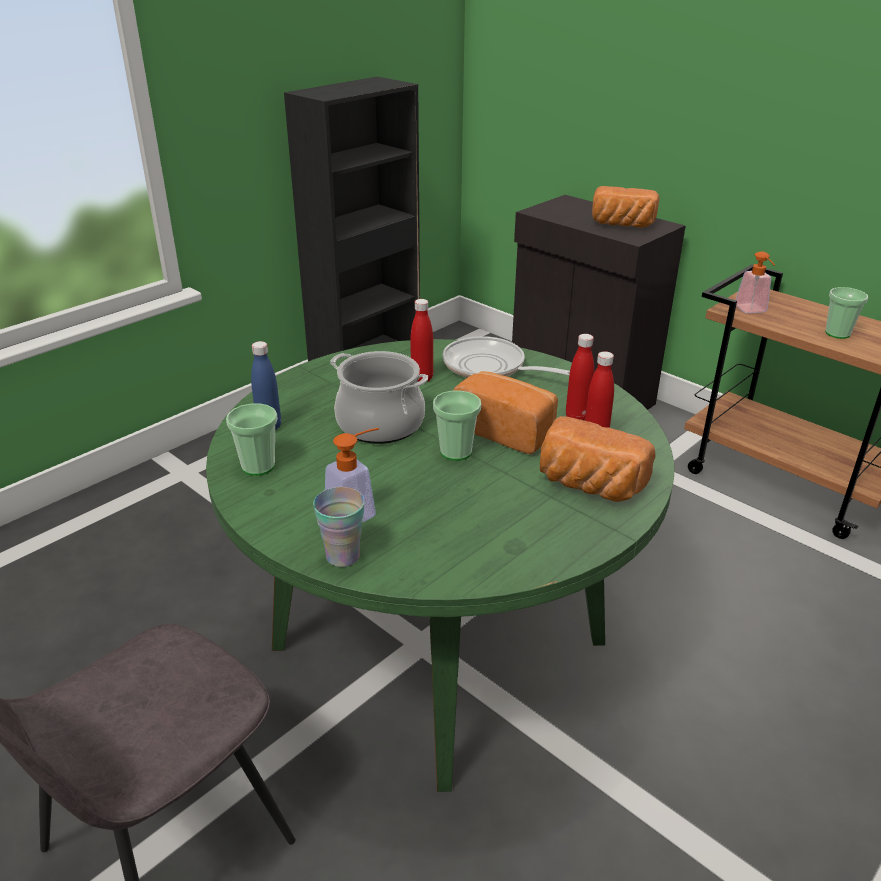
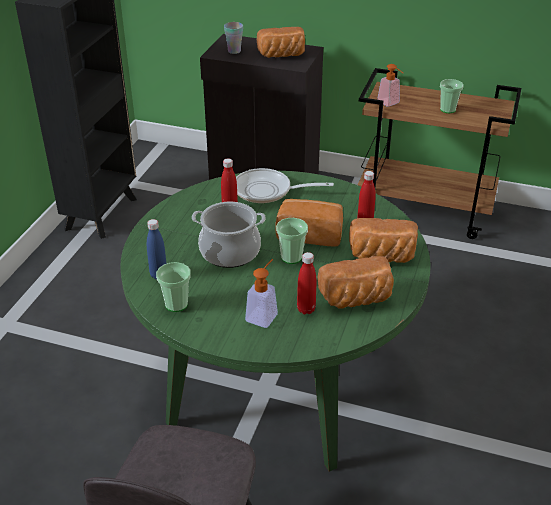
camera: 25 degrees left, 5 degrees up
(343, 556) = (278, 344): cup -> cup (234, 51)
(505, 531) = (356, 299): none -> bread
(577, 417) = (345, 213): red bottle -> red bottle (306, 309)

